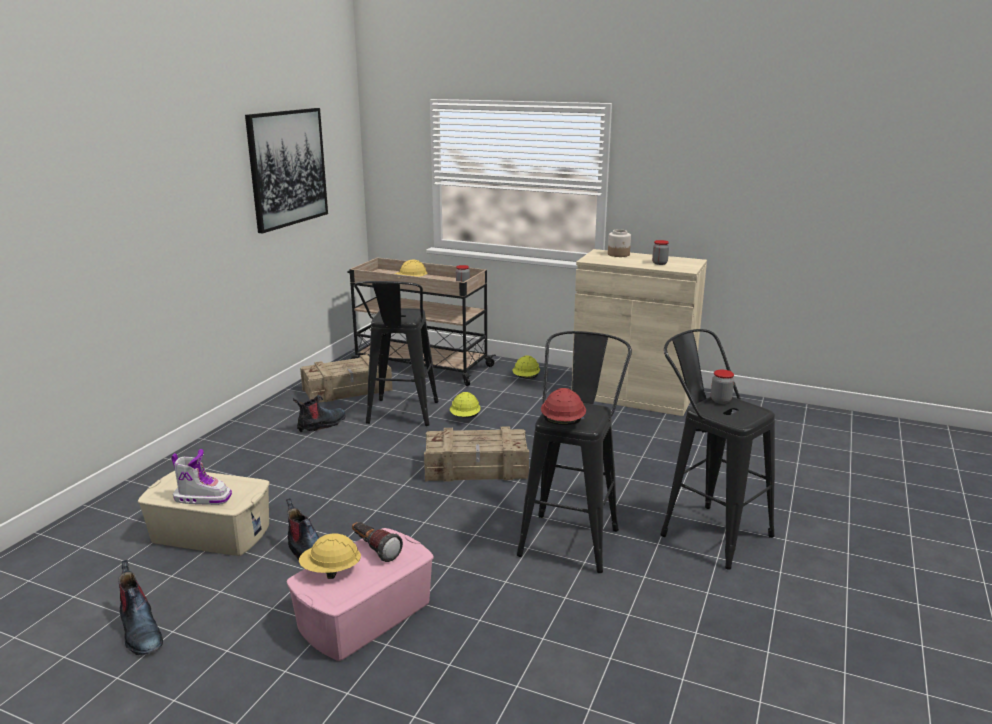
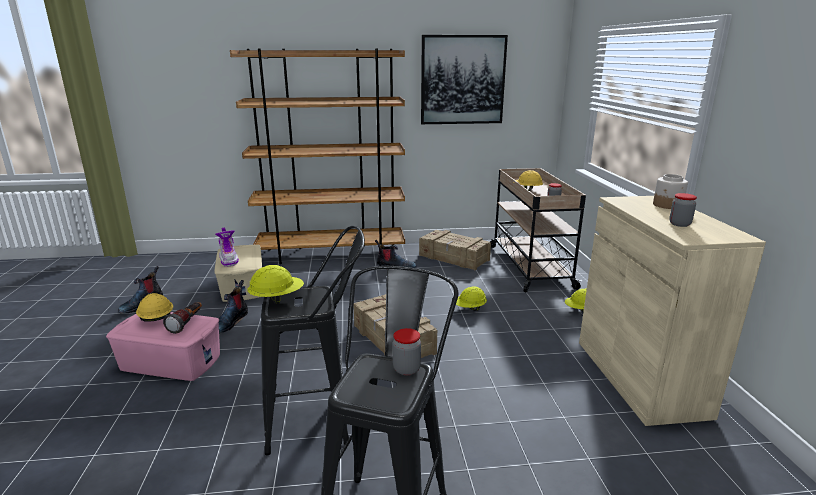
camera: 60 degrees right, 0 degrees up
(213, 450) = (332, 254): none -> brown bookcase
(400, 416) = (439, 286): black stool -> none
(562, 422) = (277, 299): red hard hat -> yellow hard hat

